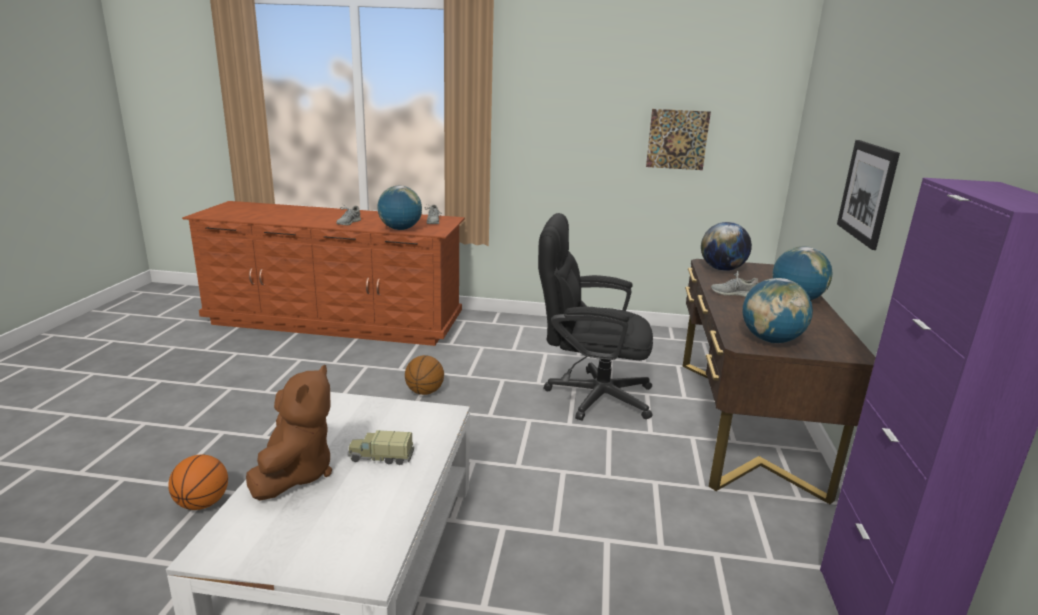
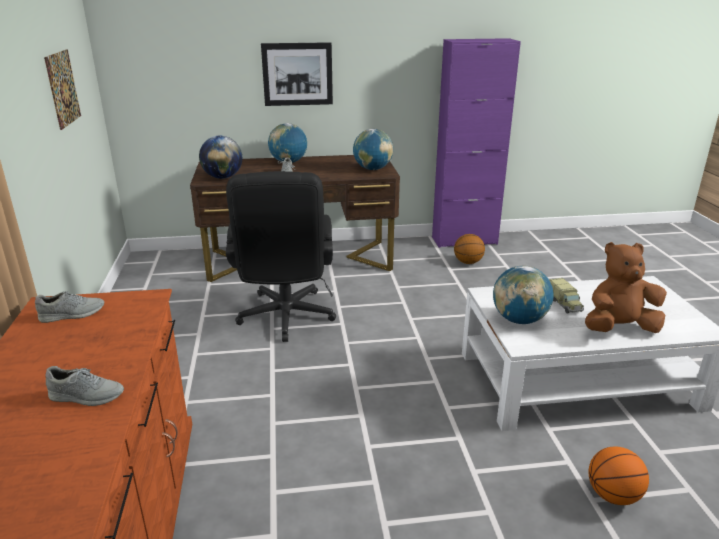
camera: 105 degrees left, 5 degrees up
(400, 229) = (135, 329): globe -> globe (519, 320)
(424, 392) = (324, 416): basketball -> basketball (468, 262)

